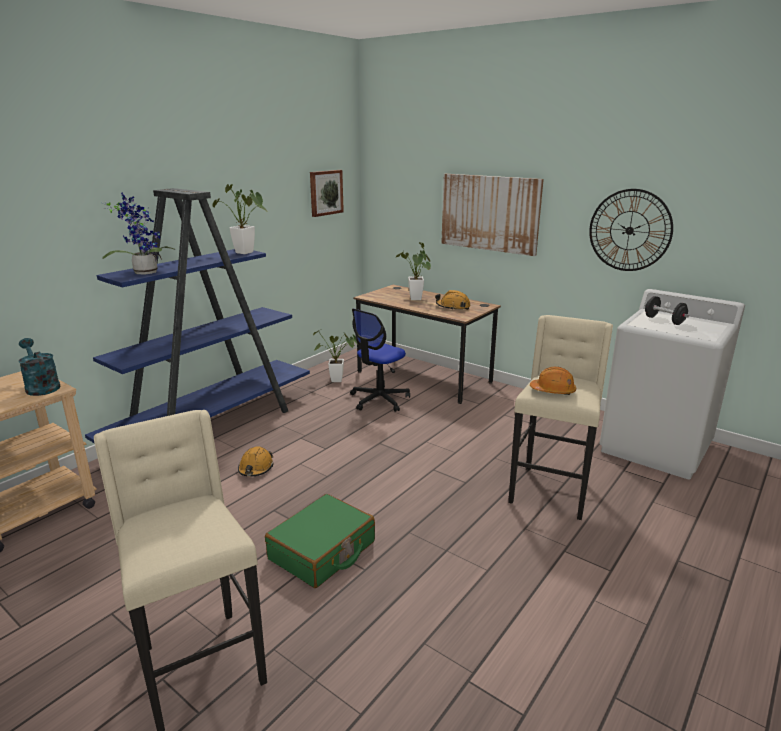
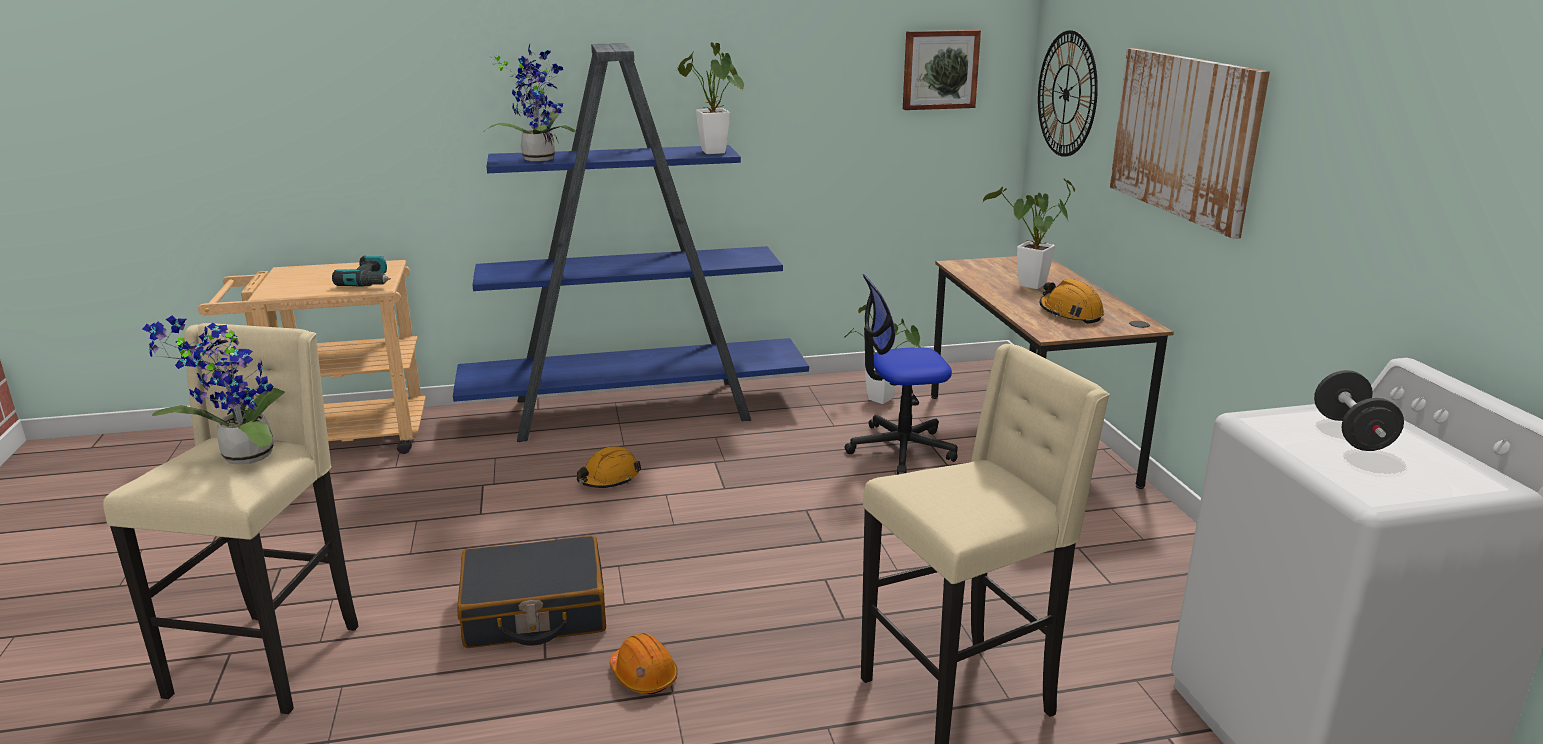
camera: 40 degrees right, 0 degrees up
(41, 386) = (370, 281): turquoise watering can -> power drill
(190, 518) = (241, 458): none -> potted plant
(322, 551) = (534, 611): green suitcase -> black suitcase
(553, 391) = (935, 490): orange hard hat -> orange hard hat (643, 676)
(629, 230) = (1401, 210): wall clock -> wall clock (1066, 94)

